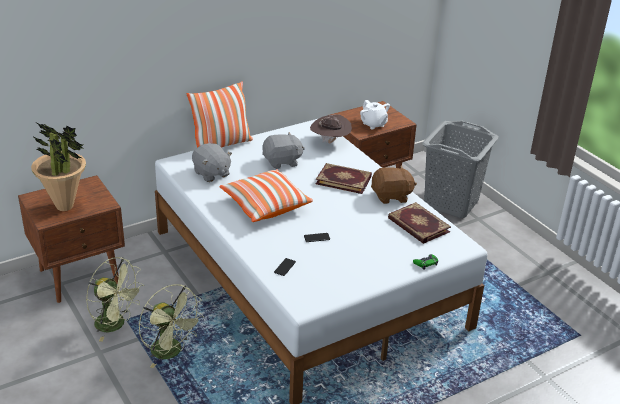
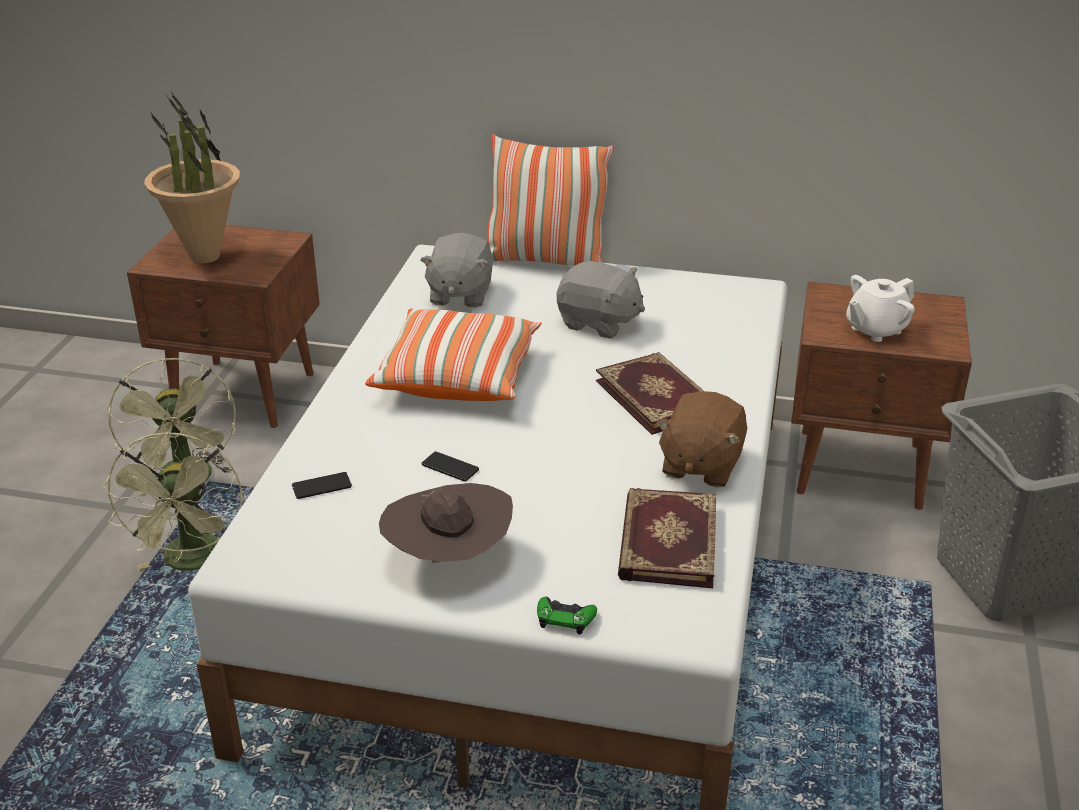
camera: 45 degrees right, 0 degrees up
(330, 142) = (736, 325): brown hat -> brown hat (448, 559)
(373, 124) = (875, 329): white teapot -> white teapot turned 45 degrees clockwise
(391, 196) = (700, 465): brown plush toy -> brown plush toy turned 75 degrees clockwise

